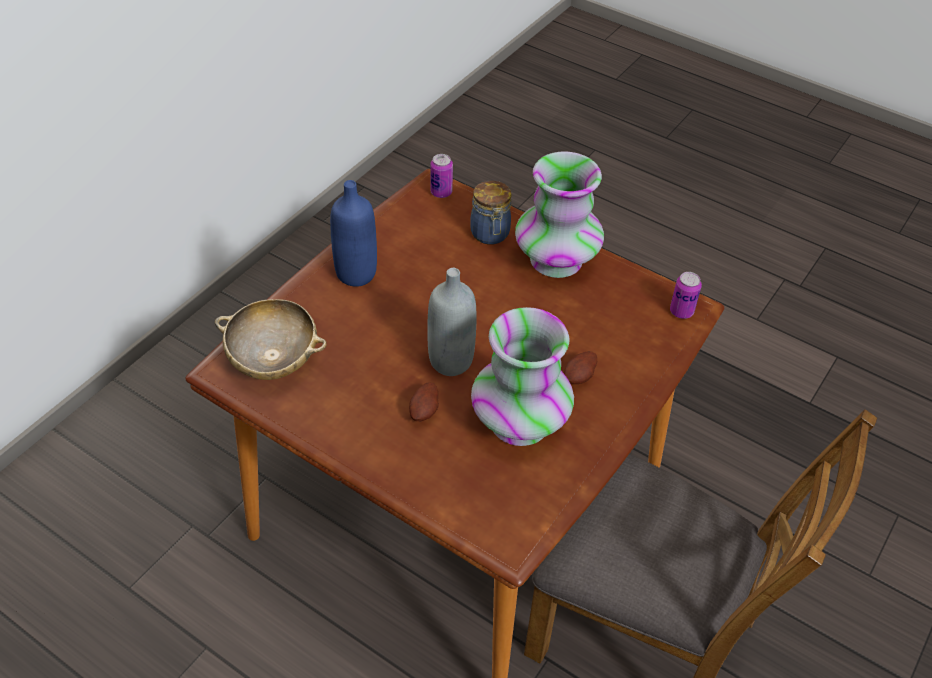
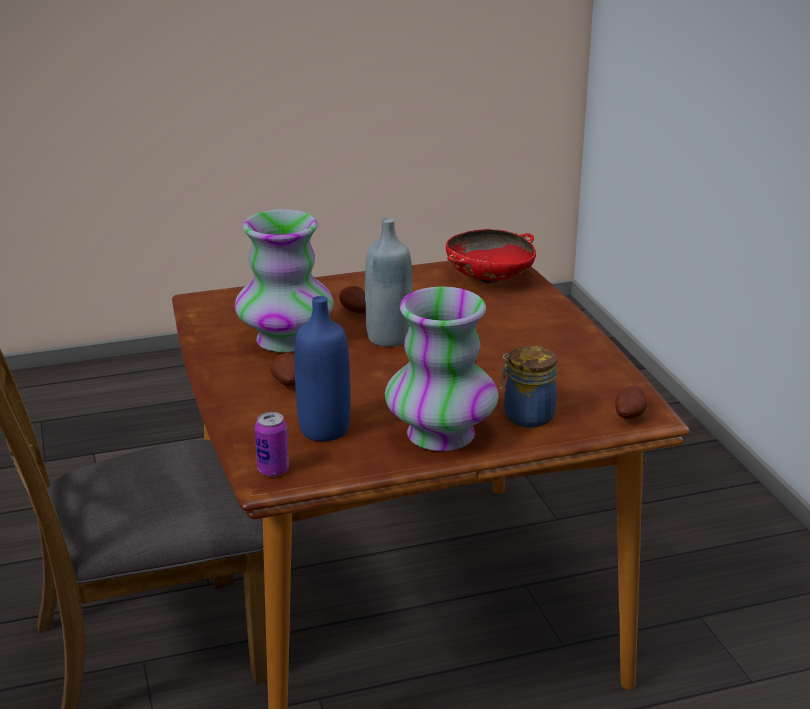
camera: 130 degrees right, 20 degrees down
(273, 359) = (489, 279): beige bowl -> red bowl
(356, 273) = (550, 335): blue bottle -> blue bottle (324, 429)
(441, 192) = (630, 416): can -> potato

